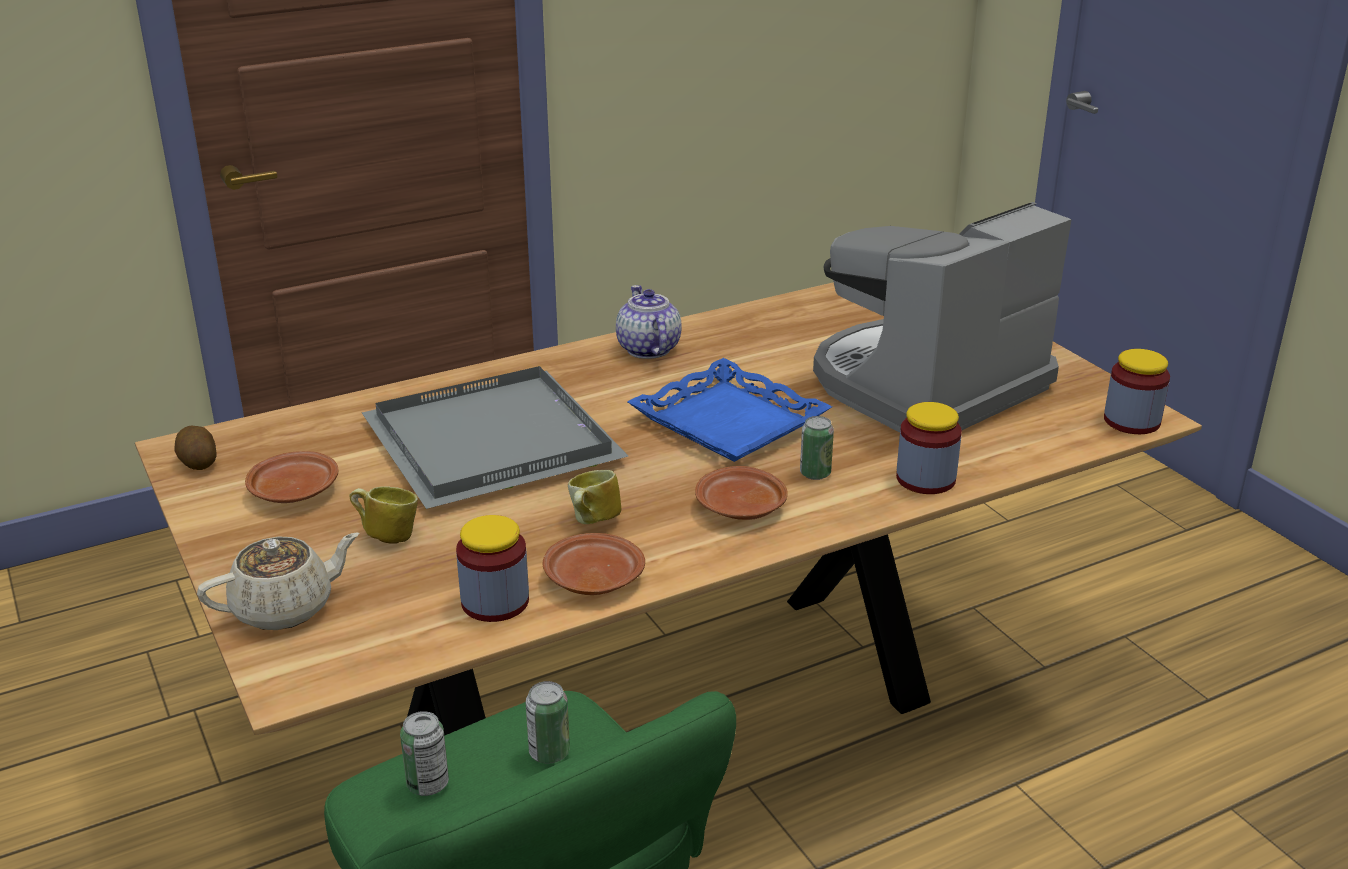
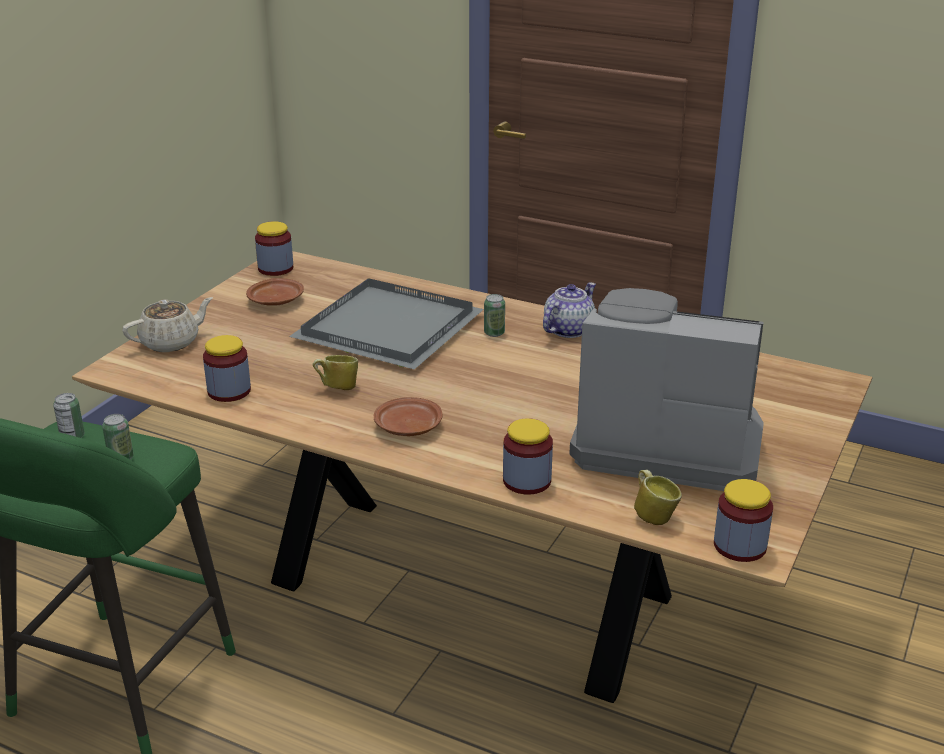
camera: 55 degrees right, 0 degrees up
(198, 462) = (275, 268): potato -> jar
(285, 608) = (171, 342): beige teapot -> beige teapot turned 60 degrees counterclockwise
(387, 536) = (260, 340): mug -> mug (653, 515)
(592, 579) = (279, 409): brown plate -> none
(730, 421) = (511, 388): blue tray -> none
(815, 473) = (482, 438): can -> can (494, 333)

